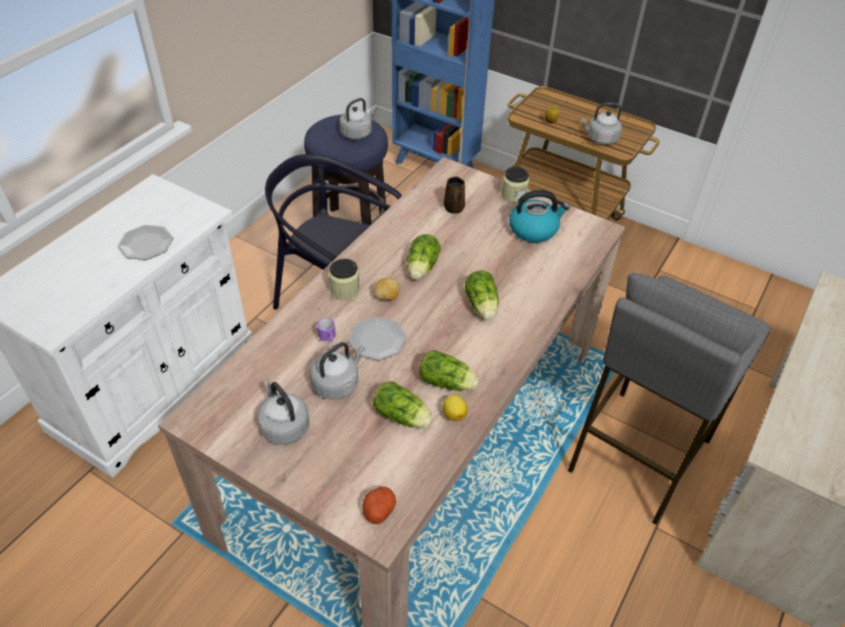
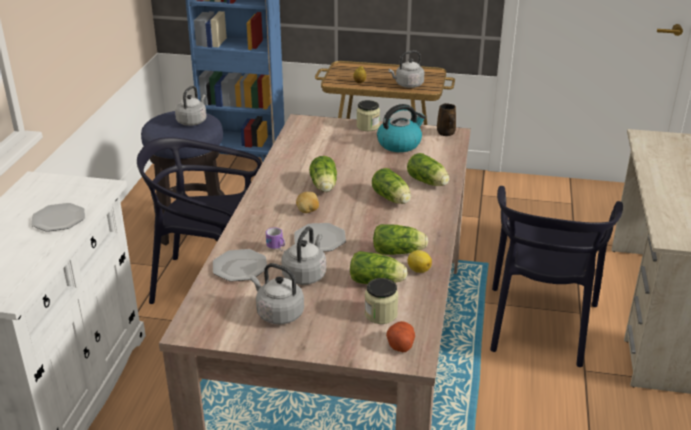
camera: 20 degrees left, 15 degrees down
(280, 352) = (239, 267): none -> plate
(345, 290) = (267, 214): jar -> jar (381, 314)
(453, 209) = (324, 144): brown mug -> brown mug (446, 133)
(534, 294) = (428, 182): none -> lettuce
(637, 454) = (540, 325): grey stool -> black chair

